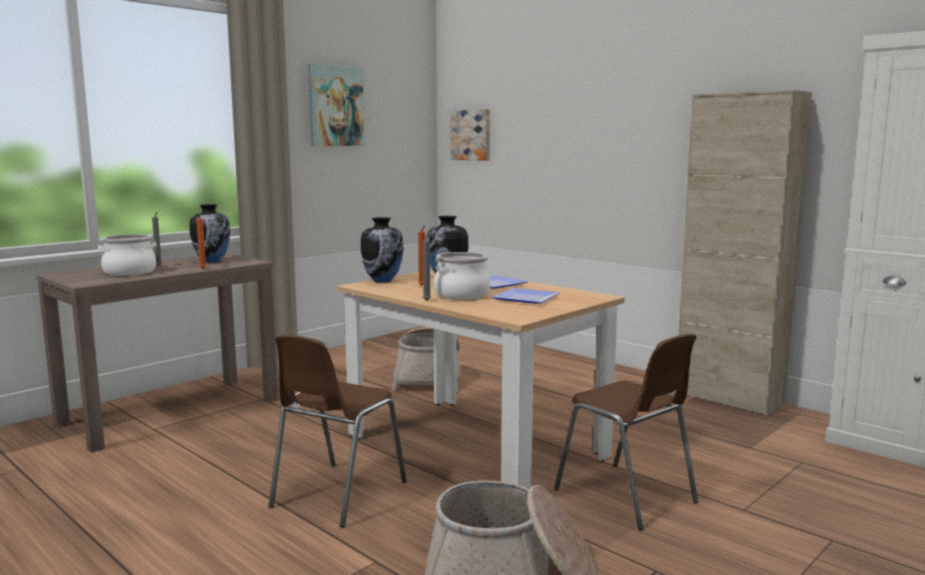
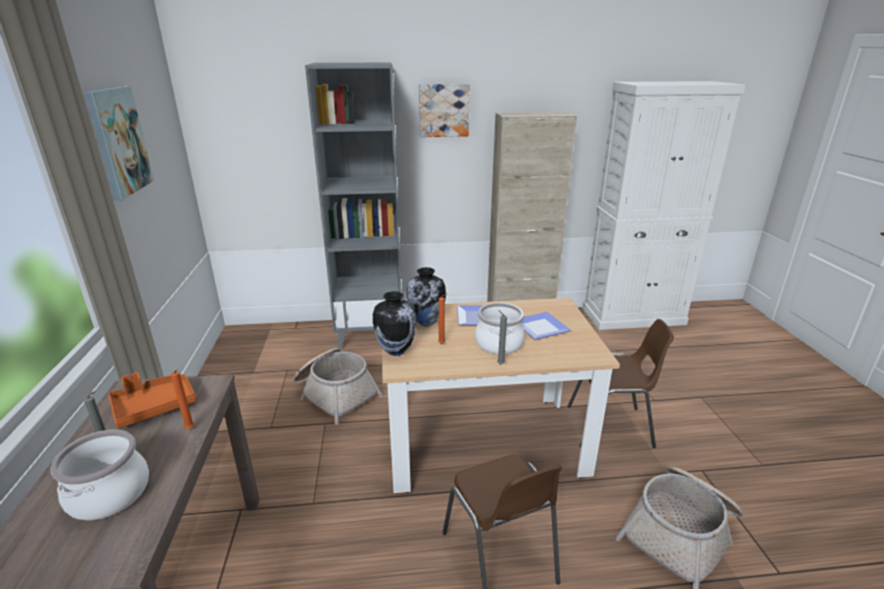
camera: 50 degrees left, 15 degrees up
(212, 261) = (154, 406): vase -> orange tray
(471, 135) = (239, 145): picture -> picture (444, 110)
(537, 359) = (371, 333): none -> grey bookcase

